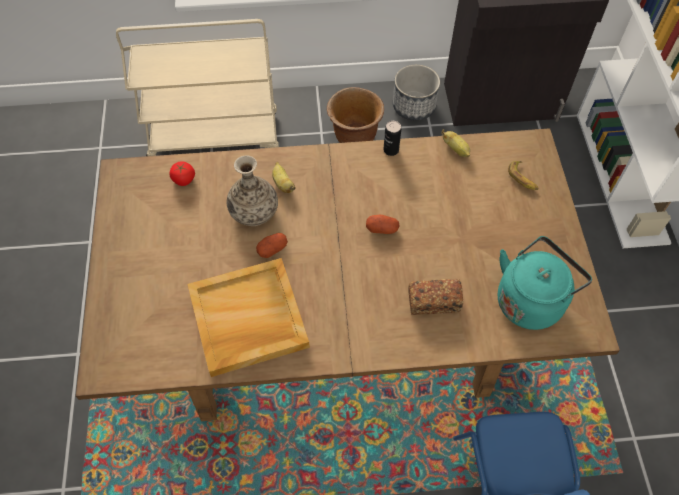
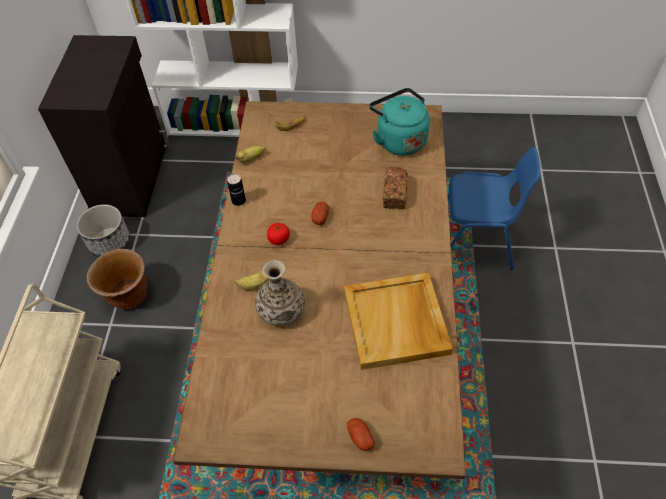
camera: 80 degrees left, 5 degrees down
(183, 179) = (226, 372): tomato -> tomato (279, 239)
(272, 249) = (326, 298): potato -> potato (360, 437)

